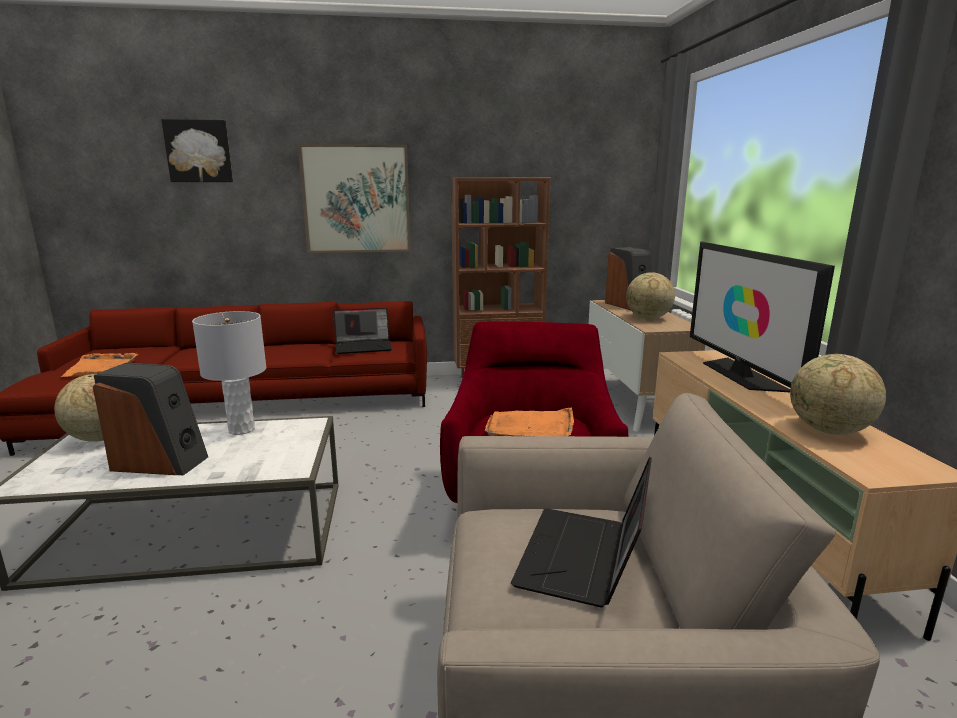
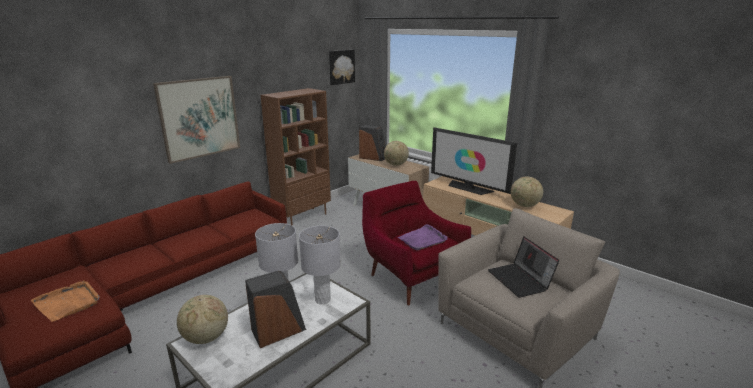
camera: 40 degrees left, 5 degrees up
(199, 151) = (67, 98): picture -> picture (341, 67)
(269, 452) = (322, 299): none -> grey table lamp
(364, 347) = (237, 221): laptop -> none
(531, 428) = (423, 239): orange tray -> purple tray

